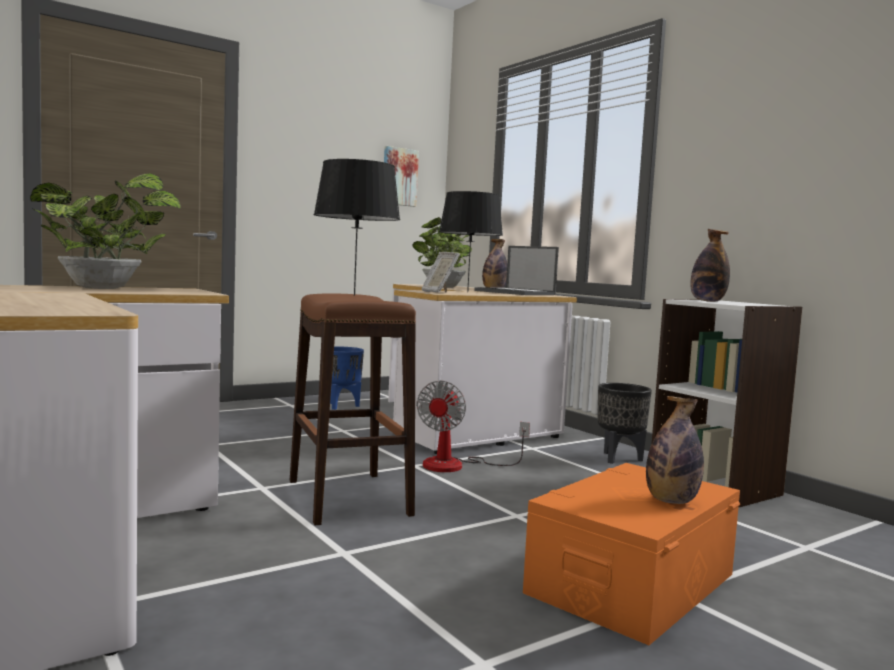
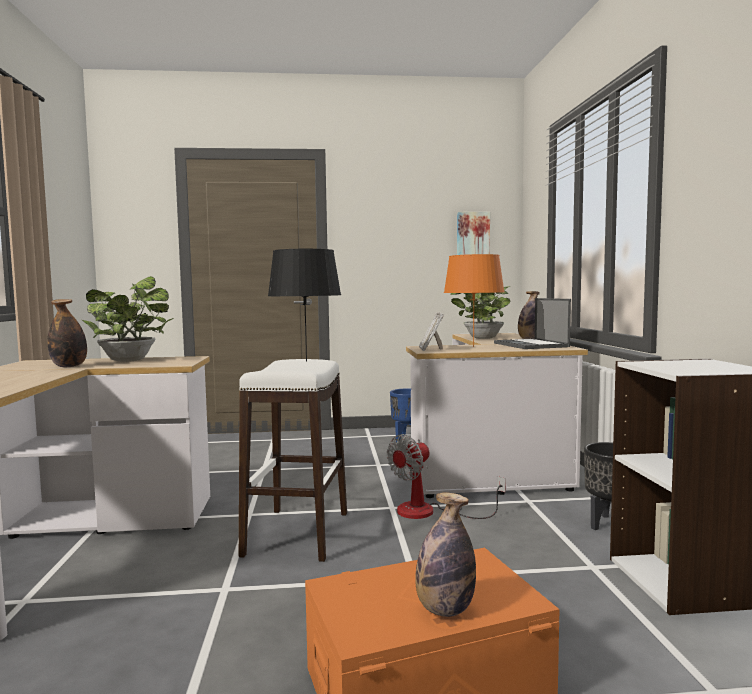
camera: 30 degrees right, 0 degrees up
(348, 497) = (297, 534): brown stool -> white stool
(468, 292) = (473, 346): black table lamp -> orange table lamp
(707, 301) = (664, 364): bottle -> bottle (69, 366)

